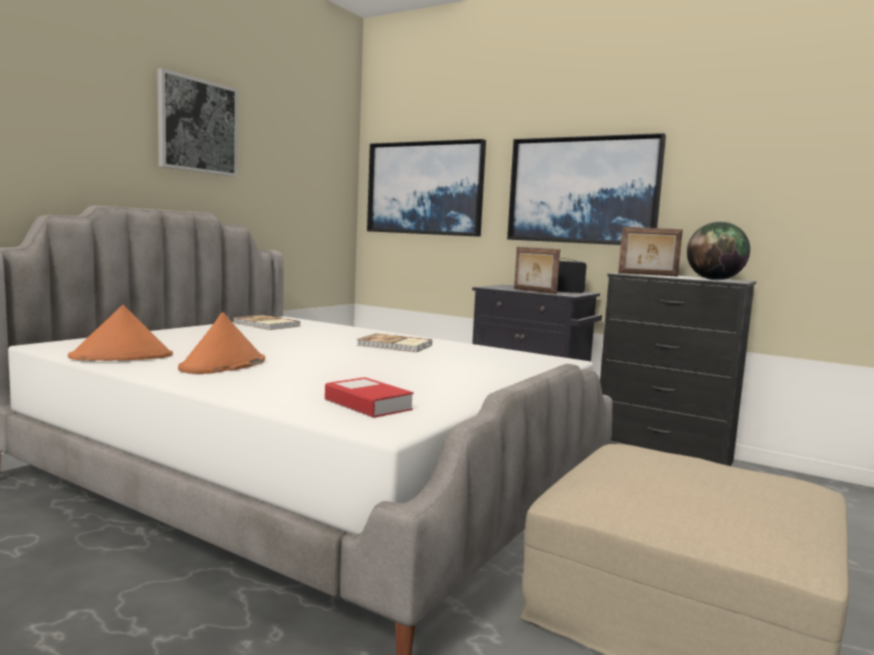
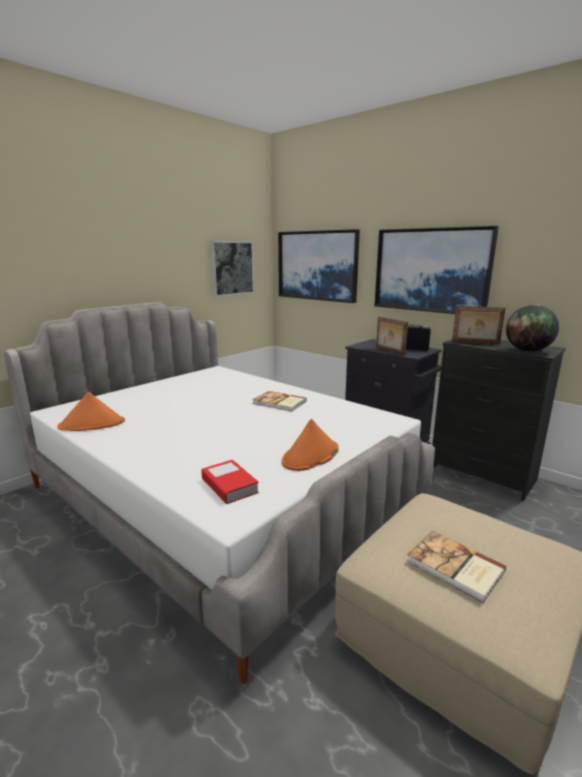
camera: 10 degrees right, 10 degrees up
(197, 126) = (147, 240): picture -> picture (232, 268)
(223, 365) = (152, 433): orange hat -> orange hat (310, 456)
(266, 325) = (201, 378): book -> book (455, 567)

